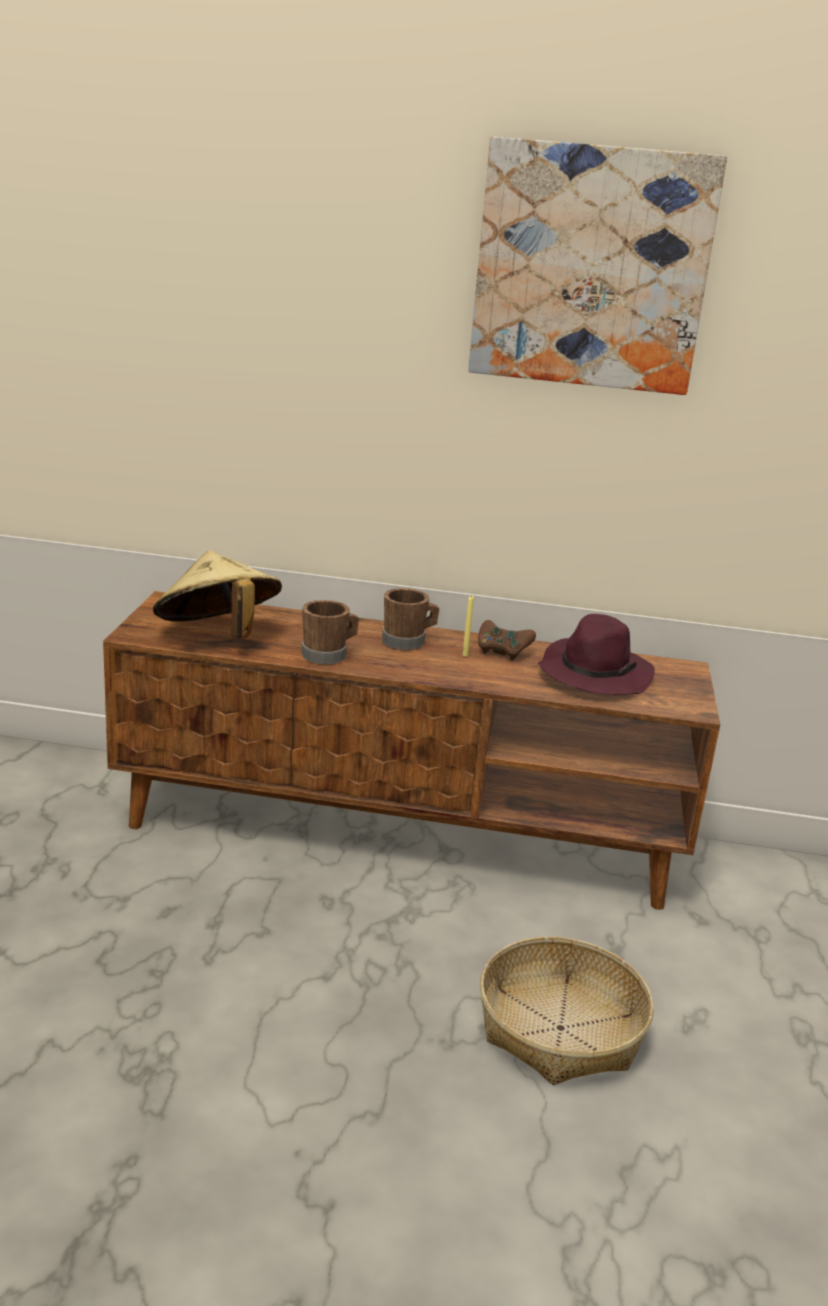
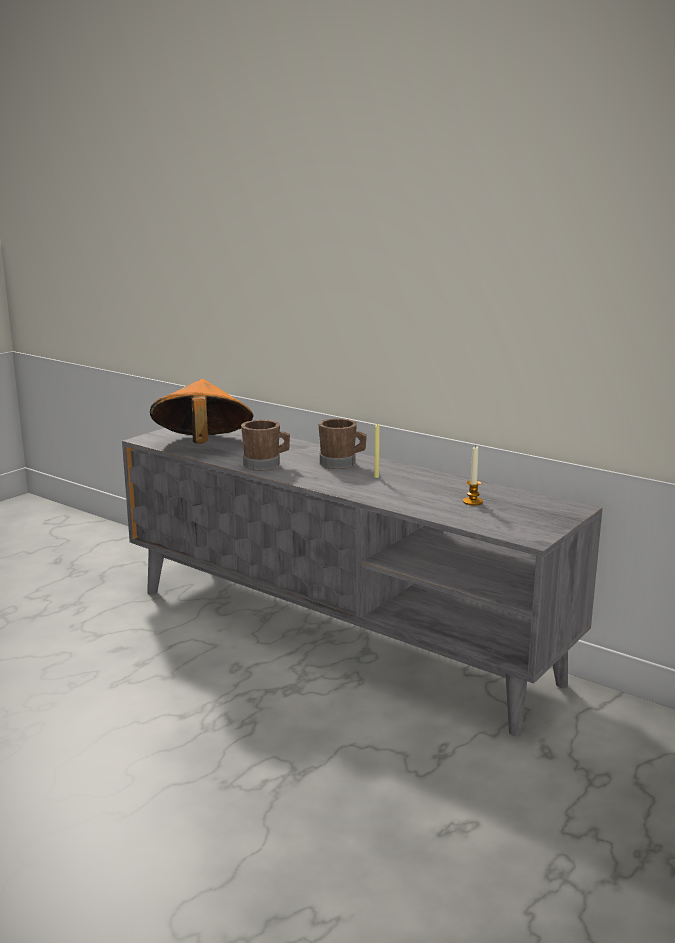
camera: 30 degrees right, 5 degrees down
(218, 636) = (202, 446): beige hat -> orange hat
(401, 834) = (340, 634): brown tv stand -> grey tv stand
(502, 652) = (411, 478): brown game controller -> none
(559, 1028) = (327, 800): basket -> none
(591, 268) = (482, 135): picture -> none
(594, 674) = (472, 502): purple hat -> candle

